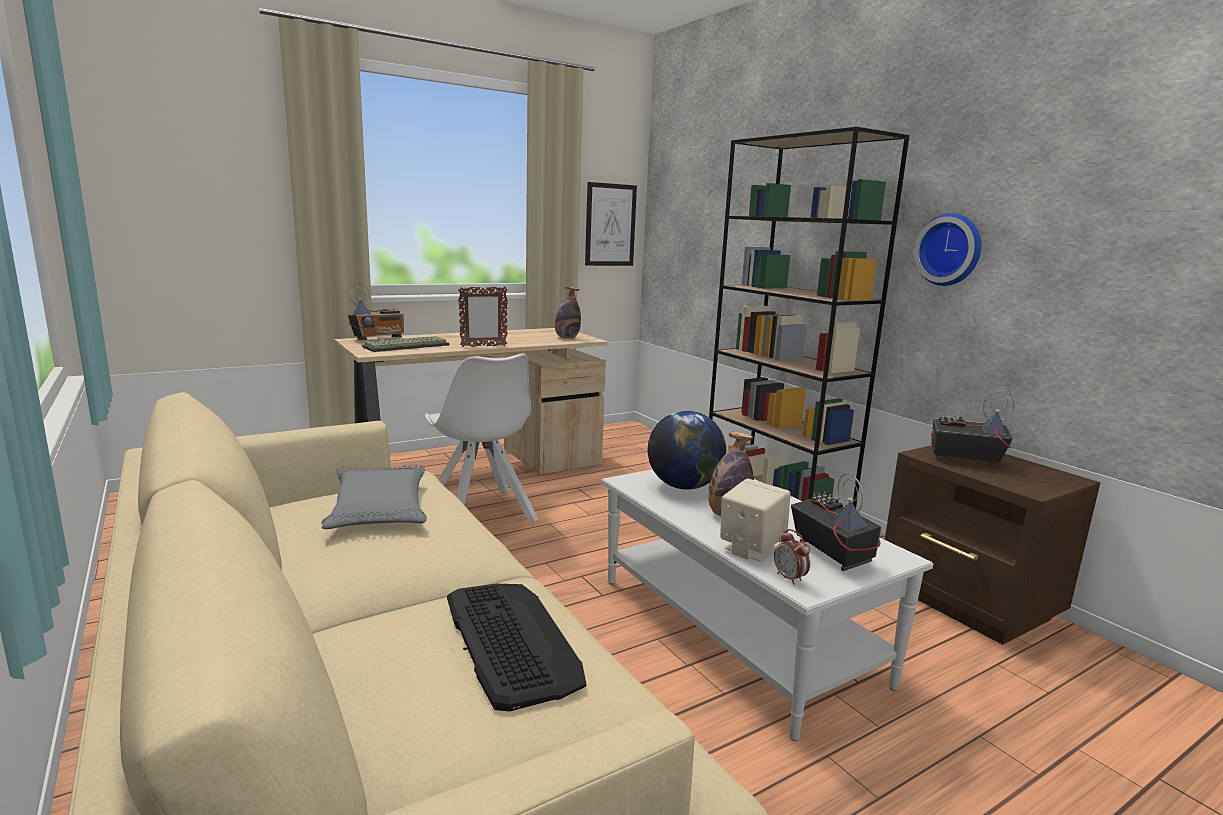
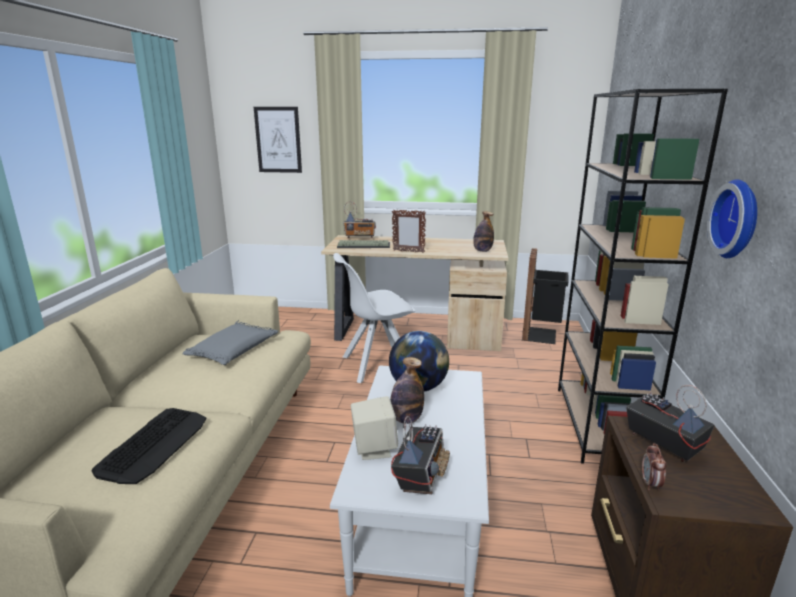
camera: 40 degrees right, 5 degrees up
(480, 513) = (377, 365): white chair -> white chair turned 60 degrees clockwise
(610, 225) = (563, 157): picture -> picture (278, 140)
(619, 440) = (541, 335): none -> black trash can
(789, 578) = (358, 479): alarm clock -> alarm clock (650, 484)

